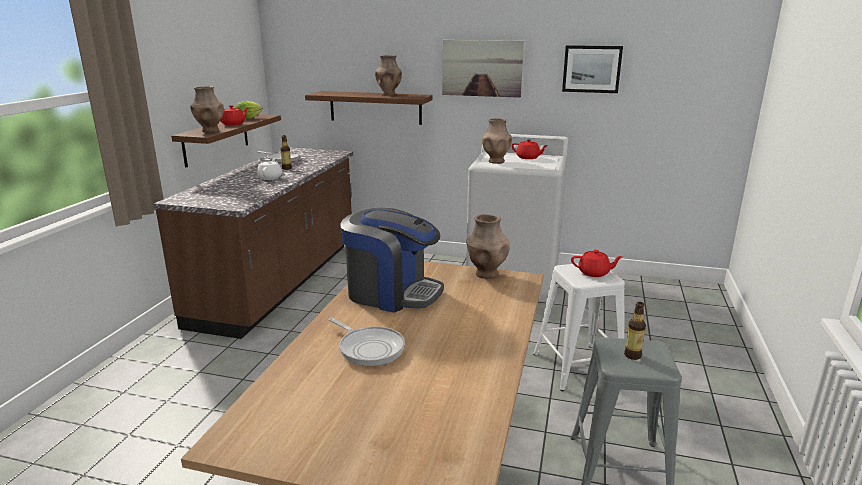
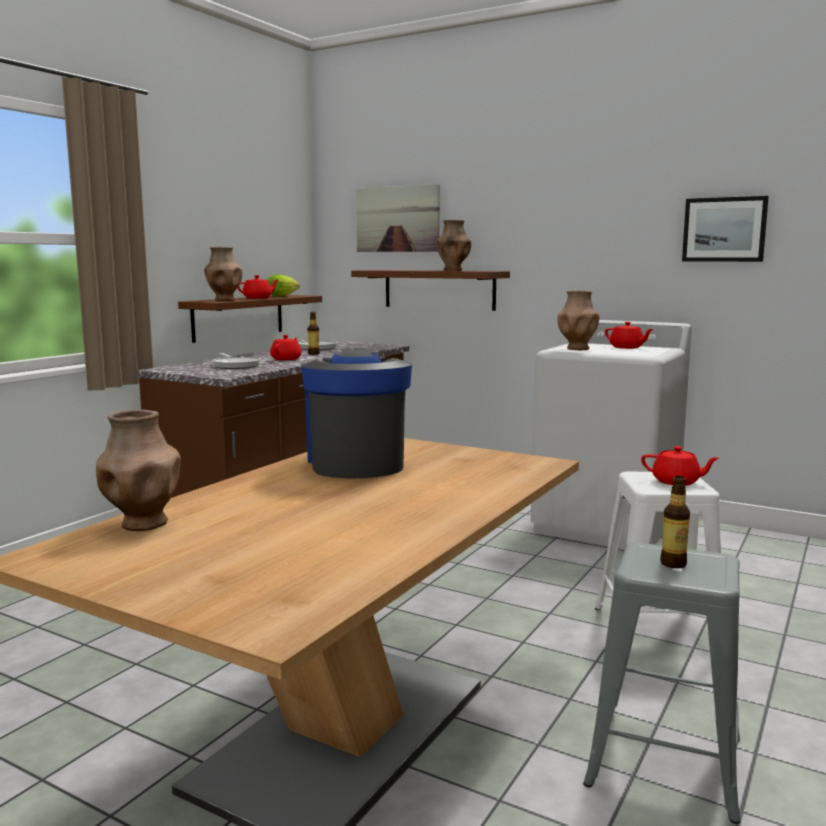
camera: 15 degrees right, 10 degrees down
(270, 178) = (286, 359): white teapot -> red teapot
(369, 348) = (282, 502): frying pan -> frying pan (235, 365)
(392, 293) = (356, 462): coffee machine -> coffee machine turned 135 degrees counterclockwise
(482, 68) = (574, 234): picture -> picture (397, 219)
(486, 274) = (496, 455): brown vase -> brown vase (143, 524)

